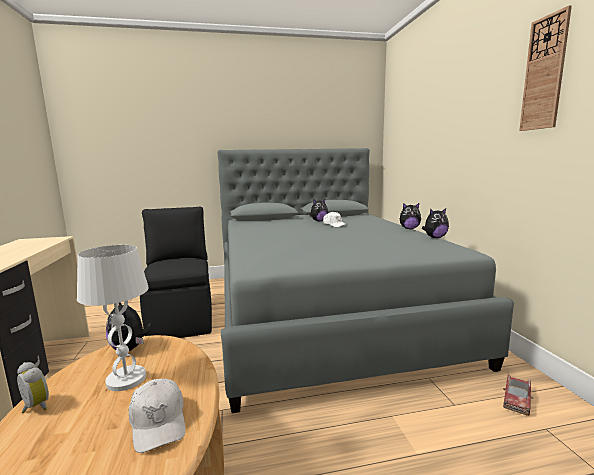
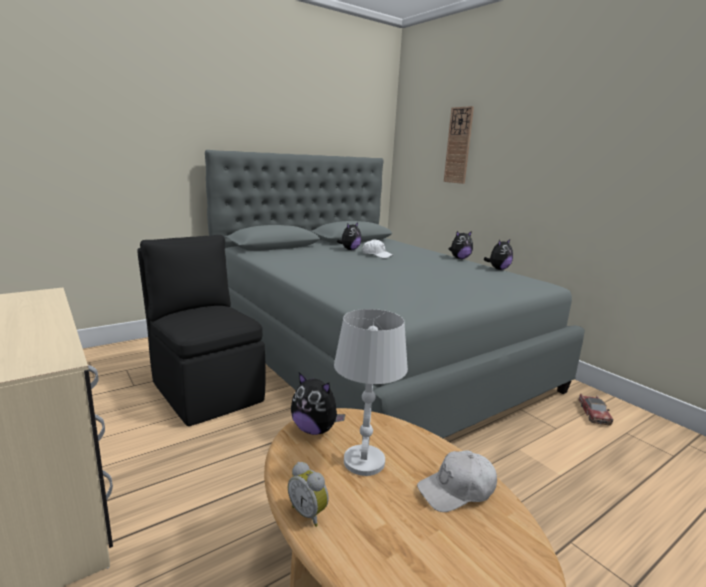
camera: 25 degrees left, 5 degrees up
(34, 407) = (309, 513): alarm clock -> alarm clock turned 150 degrees counterclockwise
(159, 422) = (457, 490): white cap -> white cap turned 120 degrees clockwise
(544, 73) = (614, 117): wall clock -> wall clock (458, 145)

